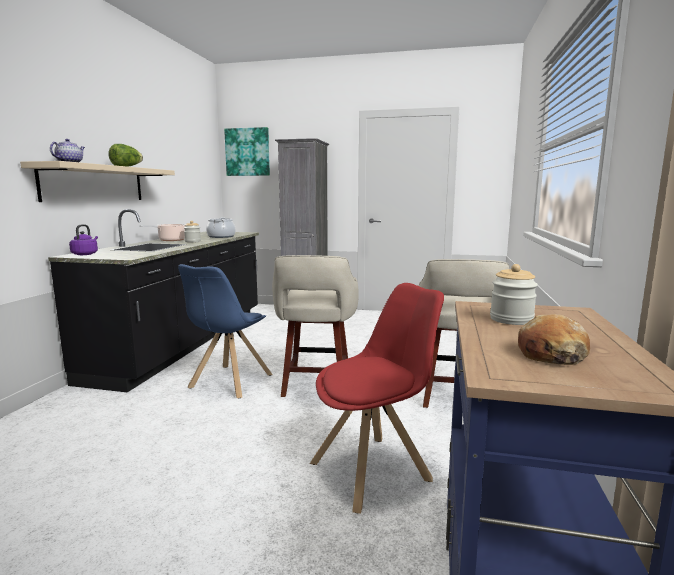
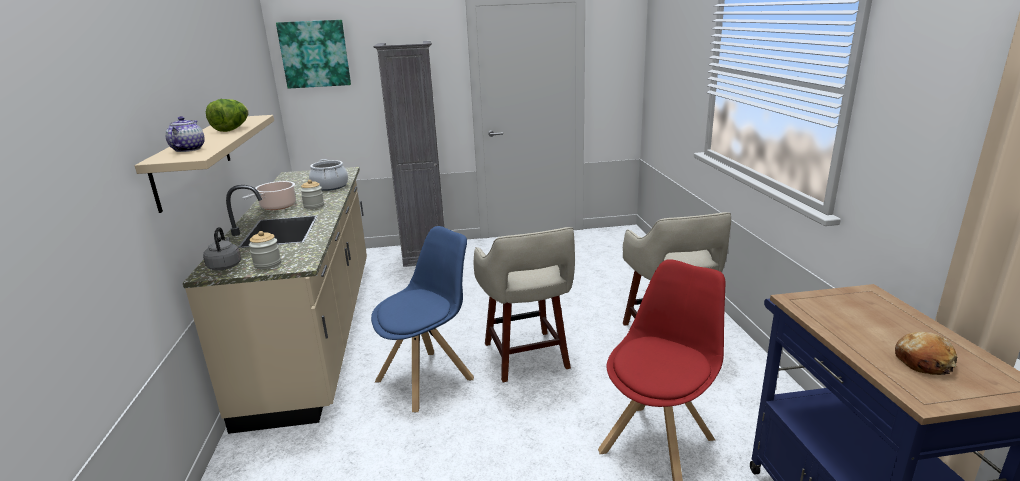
camera: 20 degrees left, 10 degrees up
(85, 254) = (225, 266): purple kettle -> grey kettle
(186, 342) = (317, 330): black counter -> beige counter
(229, 382) = (428, 377): blue chair -> blue chair turned 135 degrees counterclockwise
(511, 319) = (846, 317): jar -> jar (267, 264)

